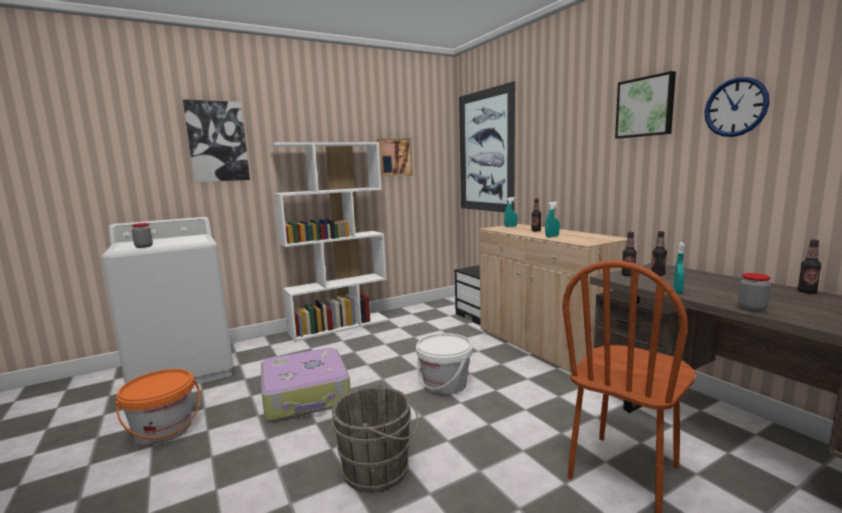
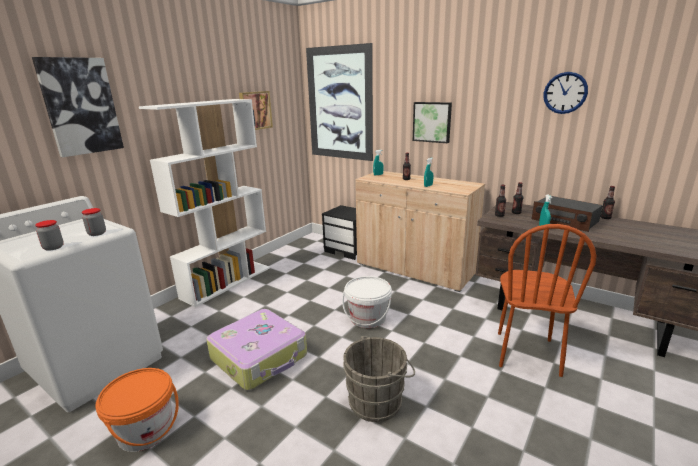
camera: 25 degrees left, 10 degrees up
(645, 107) = (497, 83): picture -> picture (432, 122)
(725, 288) = (565, 221): none -> radio
(752, 309) = (594, 237): jar -> jar (97, 233)

